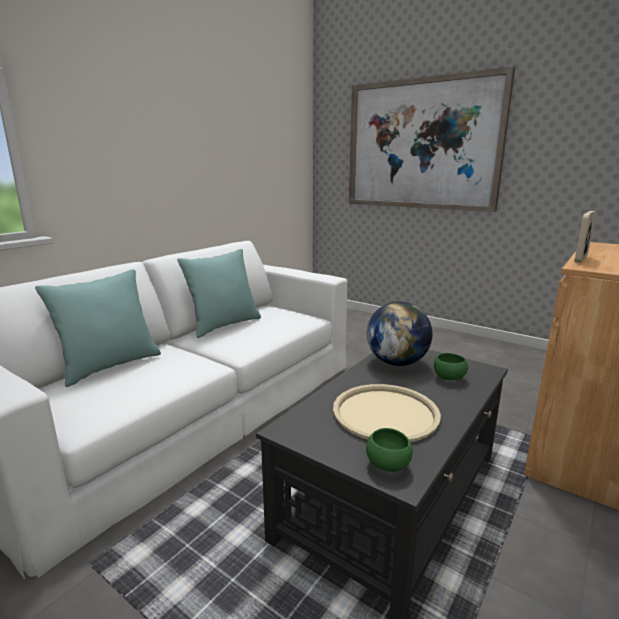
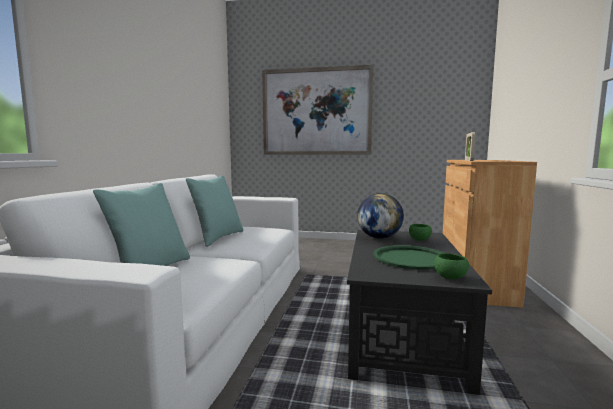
camera: 25 degrees left, 10 degrees down
(385, 413) = (411, 258): beige tray -> green tray

